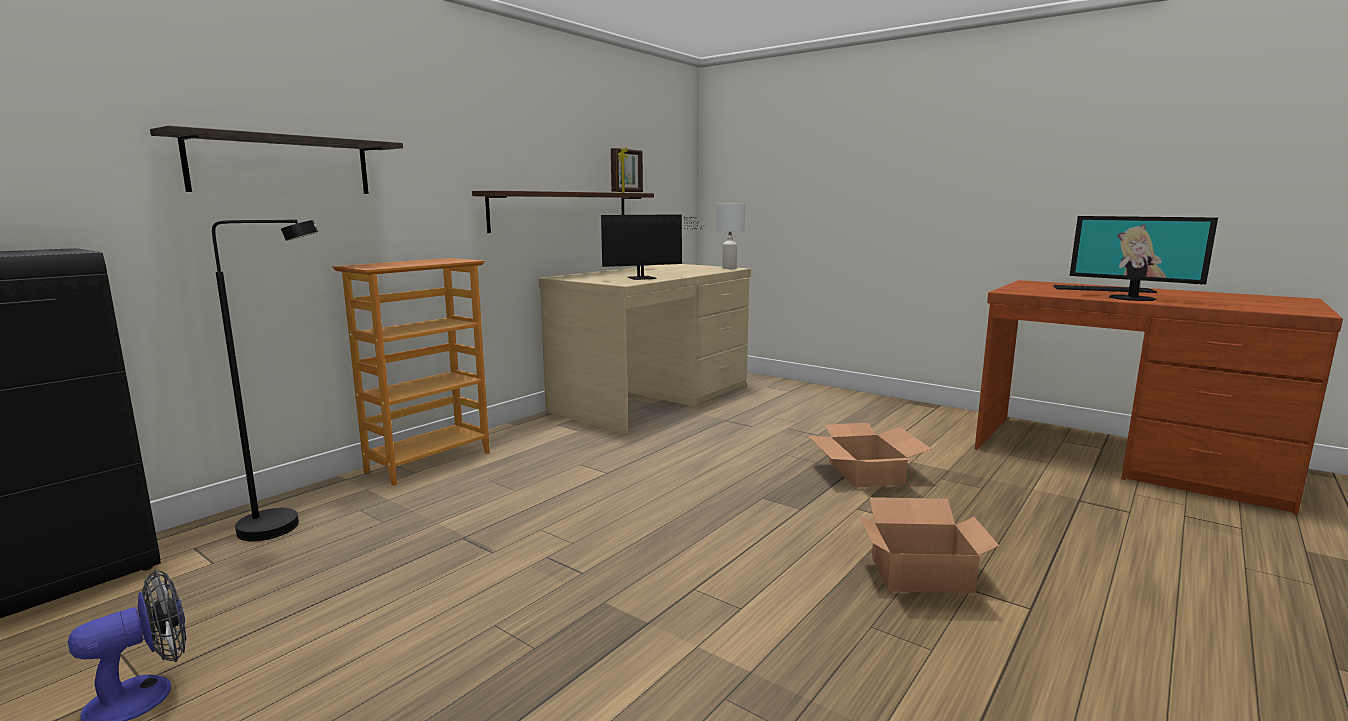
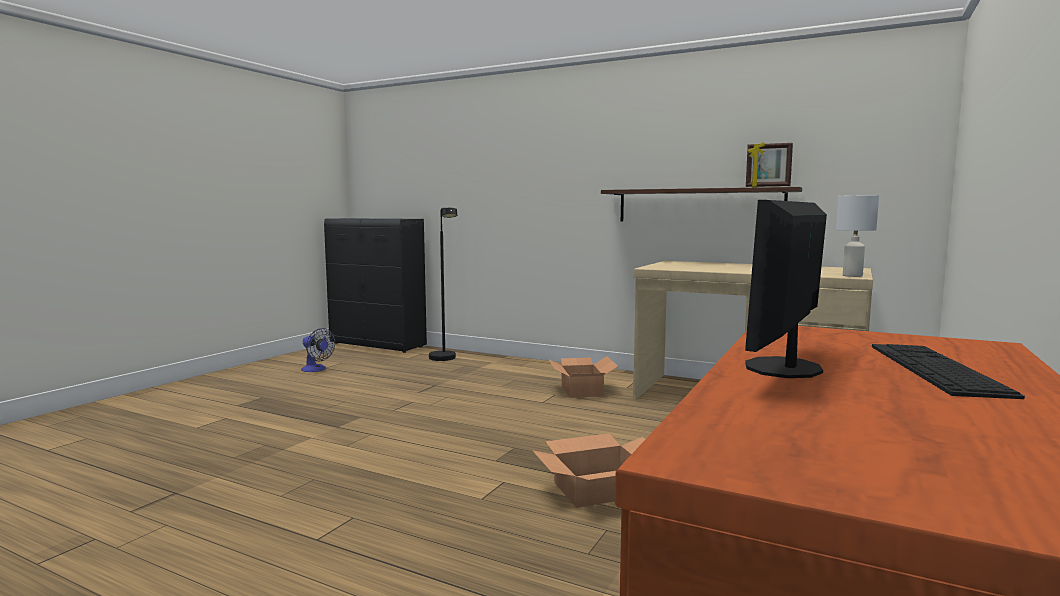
camera: 80 degrees right, 5 degrees down
(282, 165) = (498, 180): shelf -> none
(428, 461) = (538, 365): bookcase -> none
(646, 278) = (700, 268): monitor -> none
(919, 574) = (380, 499): cardboard box -> cardboard box (582, 390)

